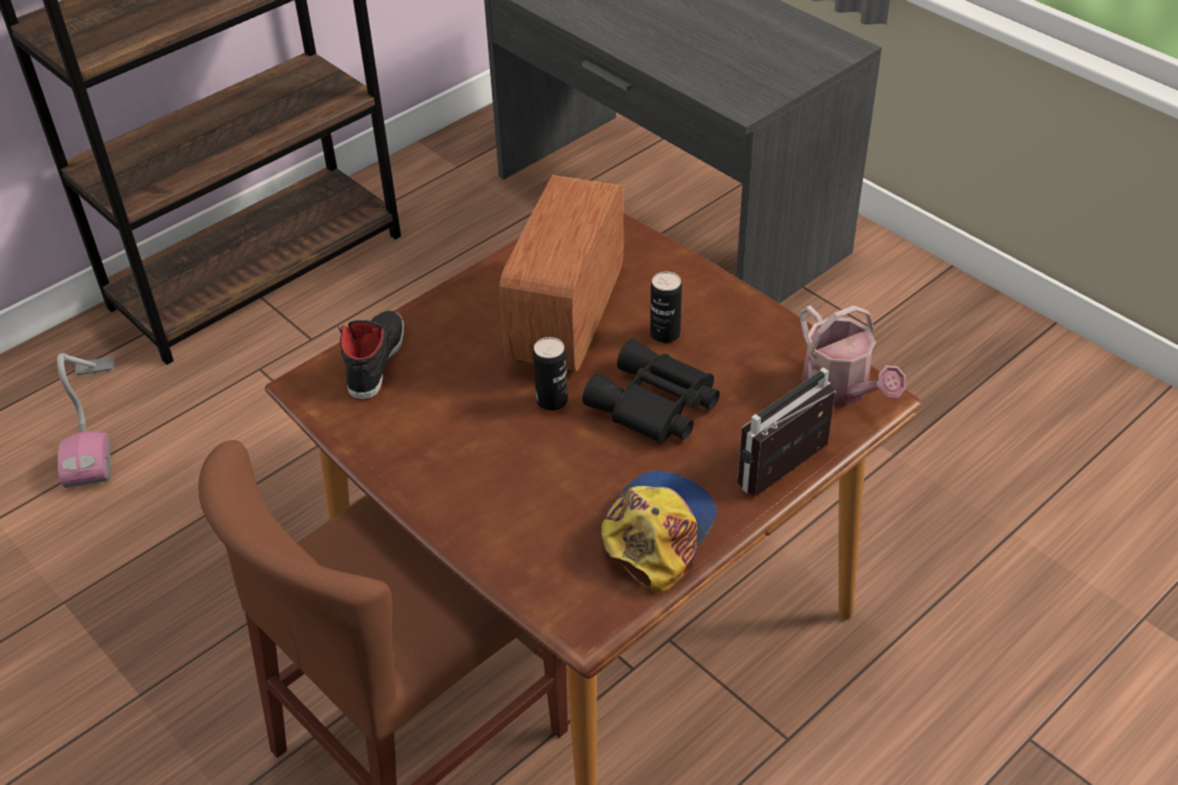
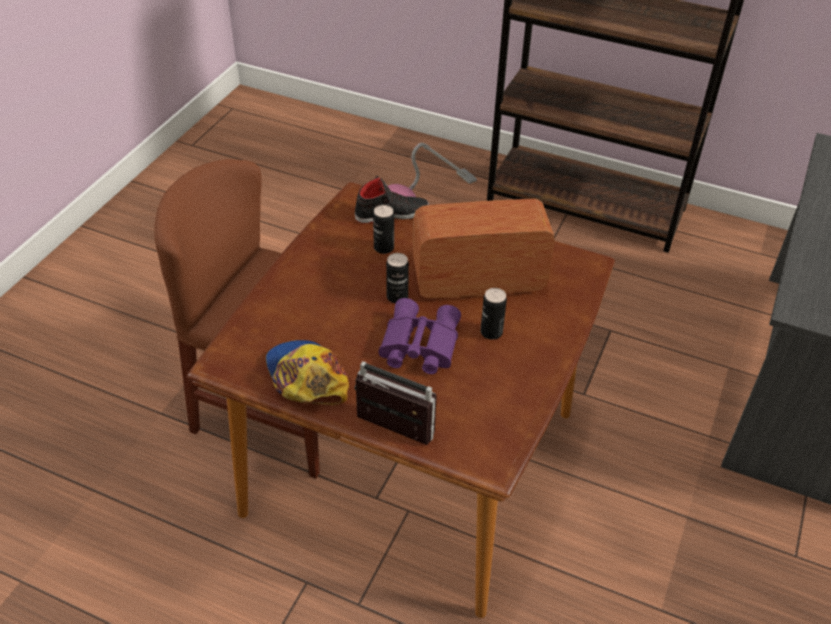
camera: 65 degrees right, 0 degrees up
(444, 387) = (384, 248): none -> can
(654, 406) = (417, 345): black binoculars -> purple binoculars
(658, 532) = (306, 377): cap -> cap turned 120 degrees counterclockwise
(841, 390) = (489, 442): watering can -> none

